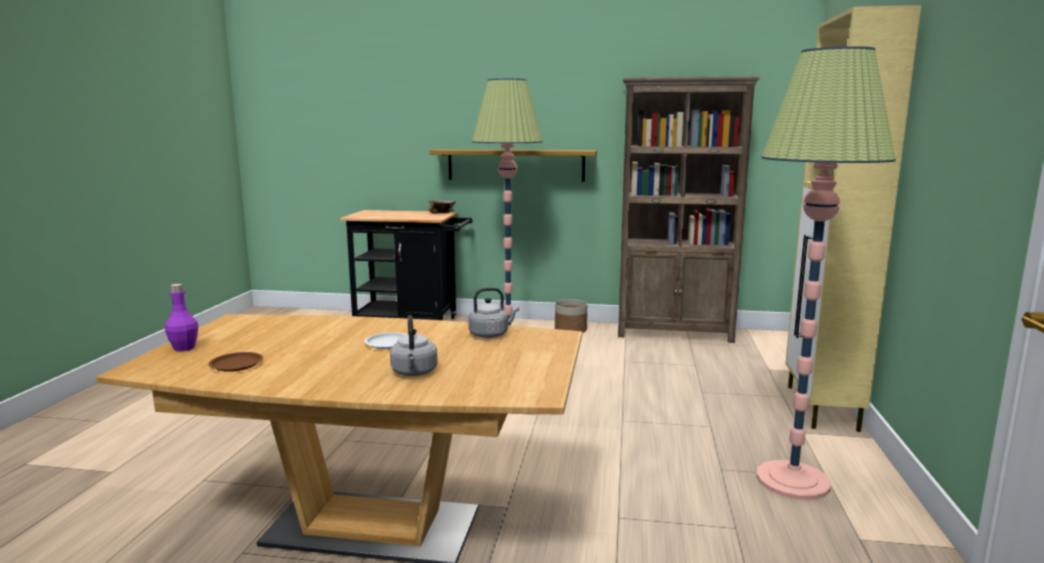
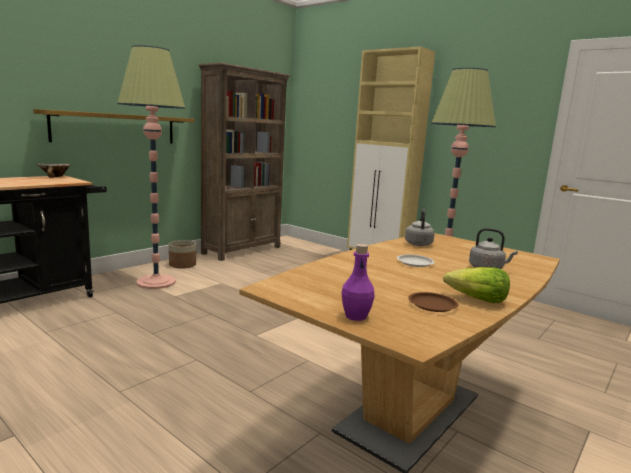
camera: 60 degrees left, 0 degrees up
(271, 378) = (476, 300): none -> lettuce

